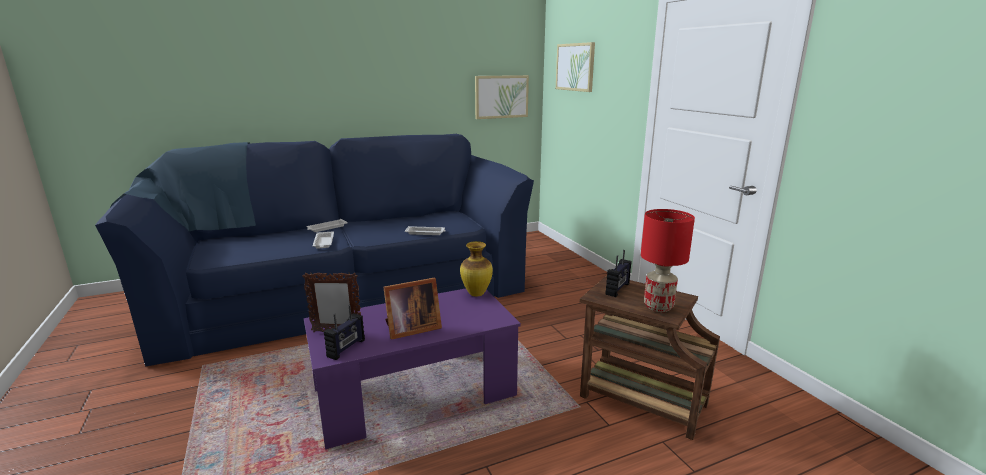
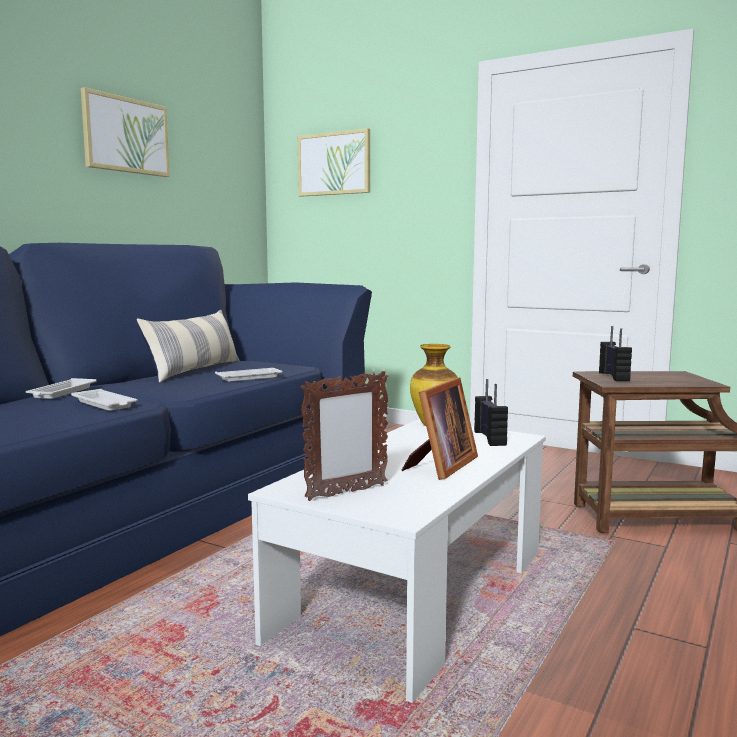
camera: 35 degrees left, 10 degrees down
(346, 348) = (406, 502): radio -> radio (490, 438)
(415, 393) = (416, 594): purple coffee table -> white coffee table
(419, 218) = (195, 371): none -> pillow
(501, 96) = (222, 205): picture -> picture (126, 135)
(658, 307) = (681, 380): red table lamp -> none

